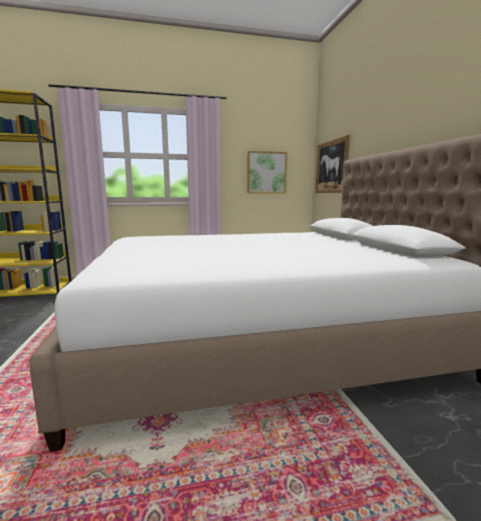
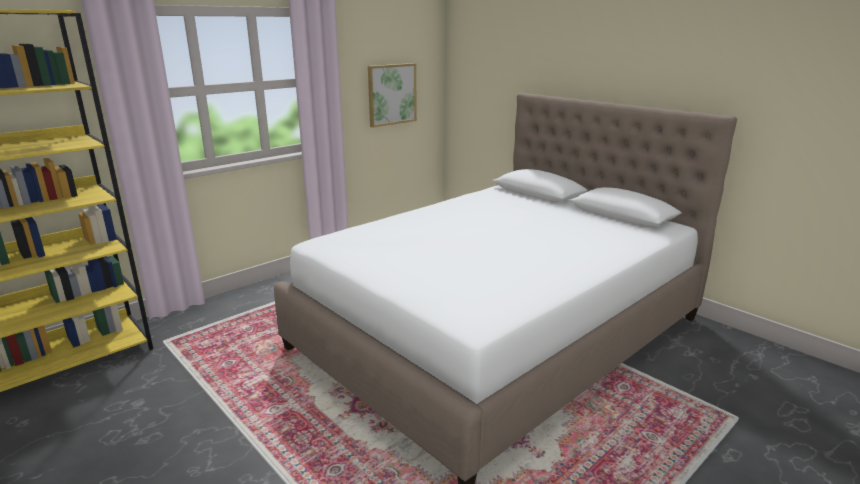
camera: 30 degrees left, 10 degrees up
(331, 167) = (481, 88): picture -> none

